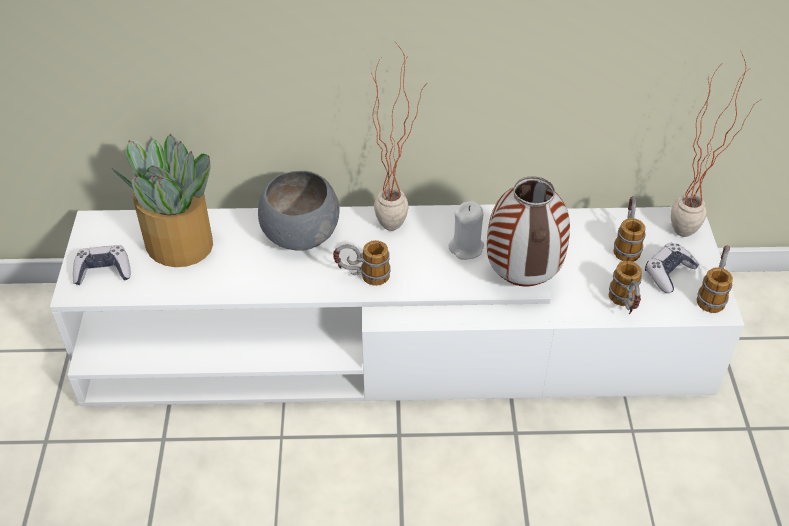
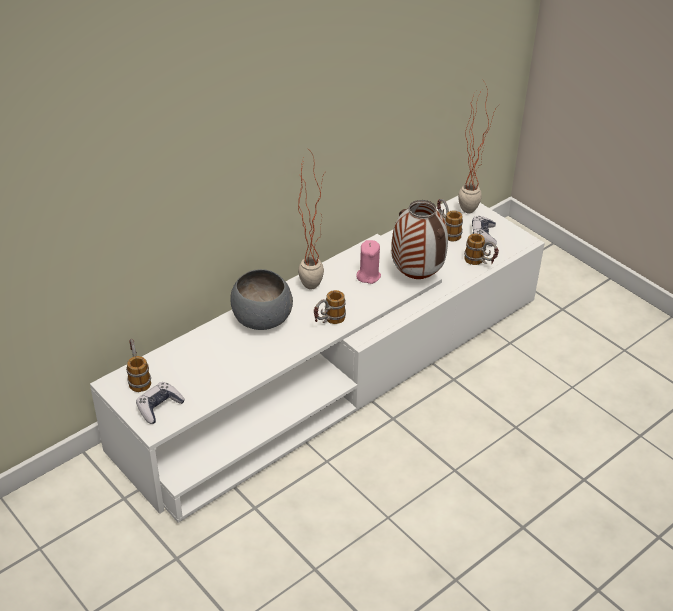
camera: 40 degrees left, 5 degrees down
(180, 244) = (190, 364): potted plant -> none
(466, 248) = (368, 276): white candle -> pink candle
(712, 293) = (514, 234): mug -> mug (138, 377)

